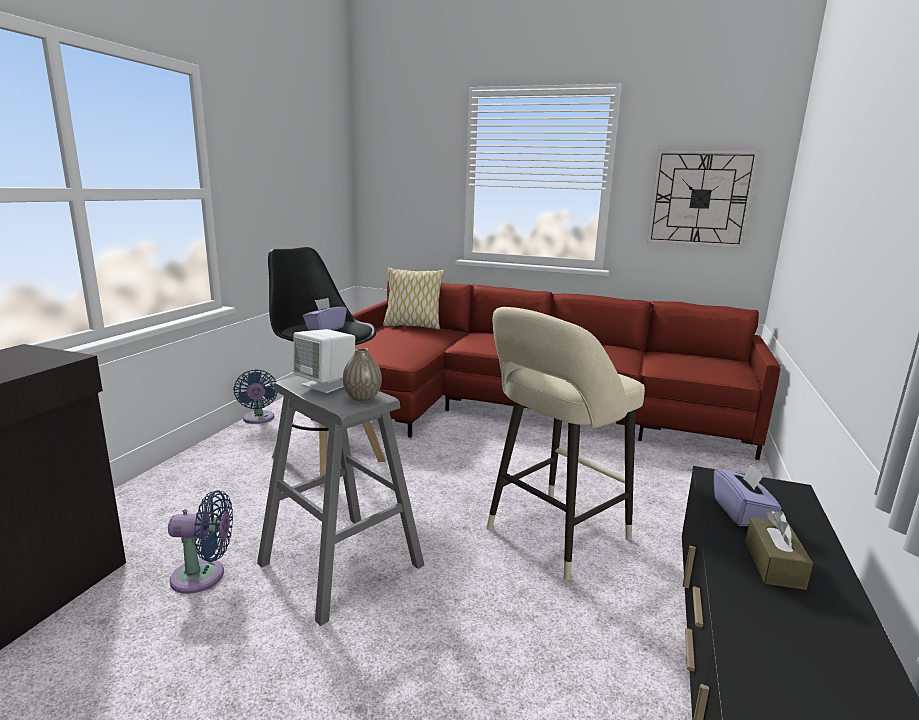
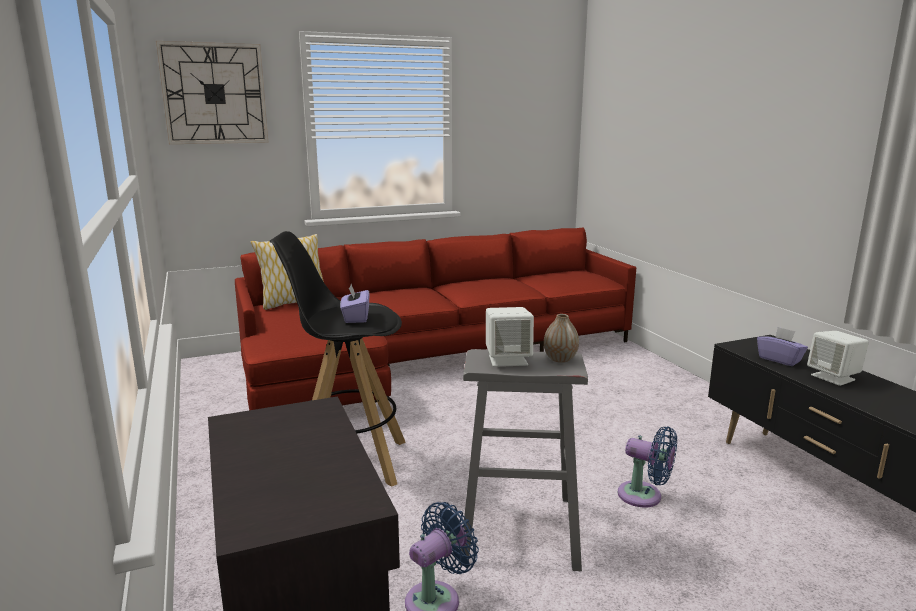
camera: 40 degrees left, 0 degrees up
(258, 419) = (198, 458): blue fan -> blue fan (644, 496)
(552, 536) = (605, 440): beige stool -> none
(700, 198) = (522, 140): wall clock -> wall clock (214, 94)
(773, 564) = (833, 377): brown tissue box -> white speaker

